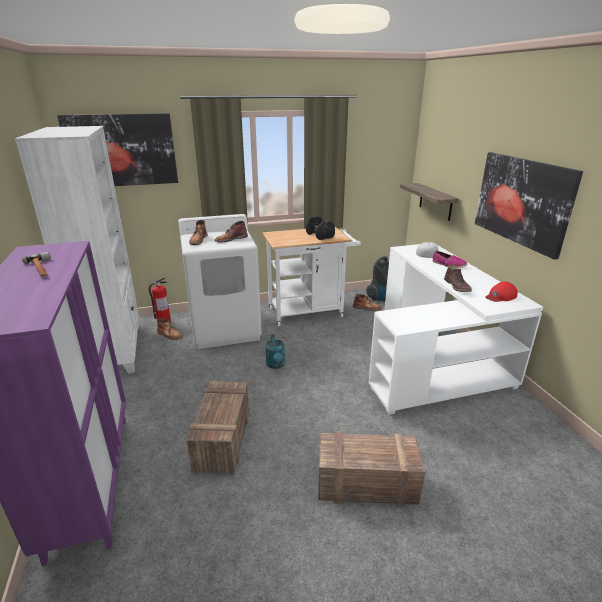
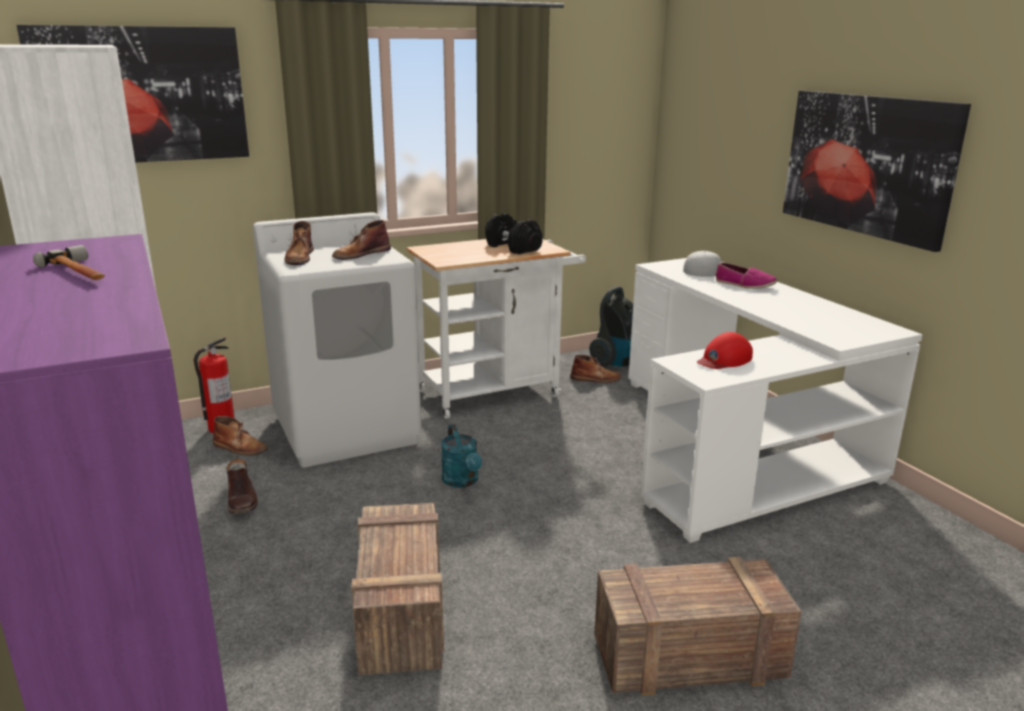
camera: 10 degrees left, 5 degrees down
(435, 201) = (703, 185): shelf -> none
(457, 286) = (774, 314): brown boot -> brown boot (242, 500)
(500, 296) = (849, 323): red cap -> red cap (724, 359)

